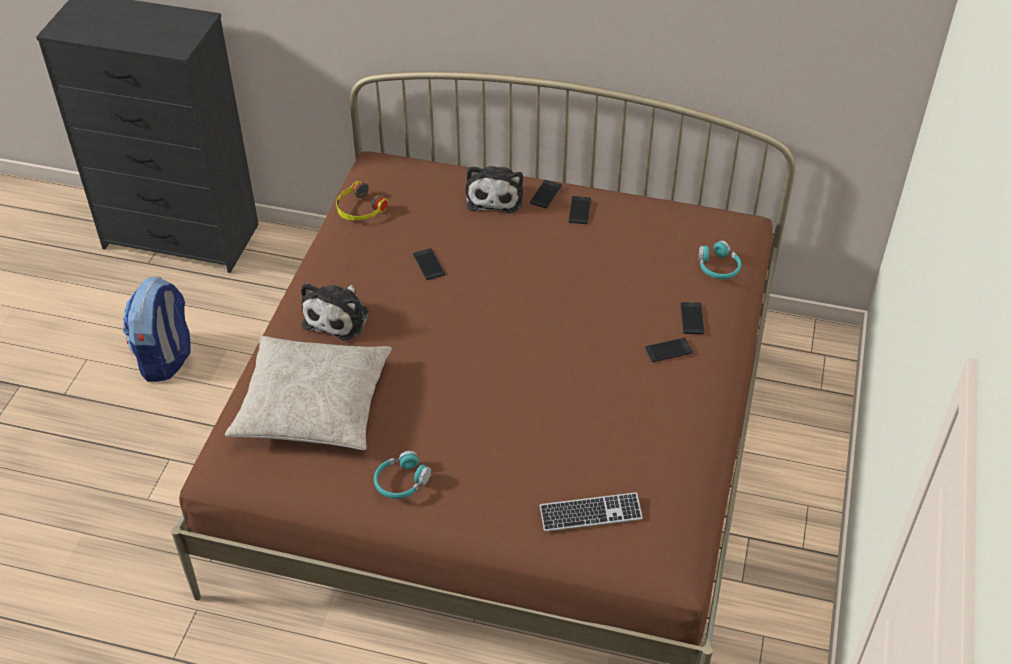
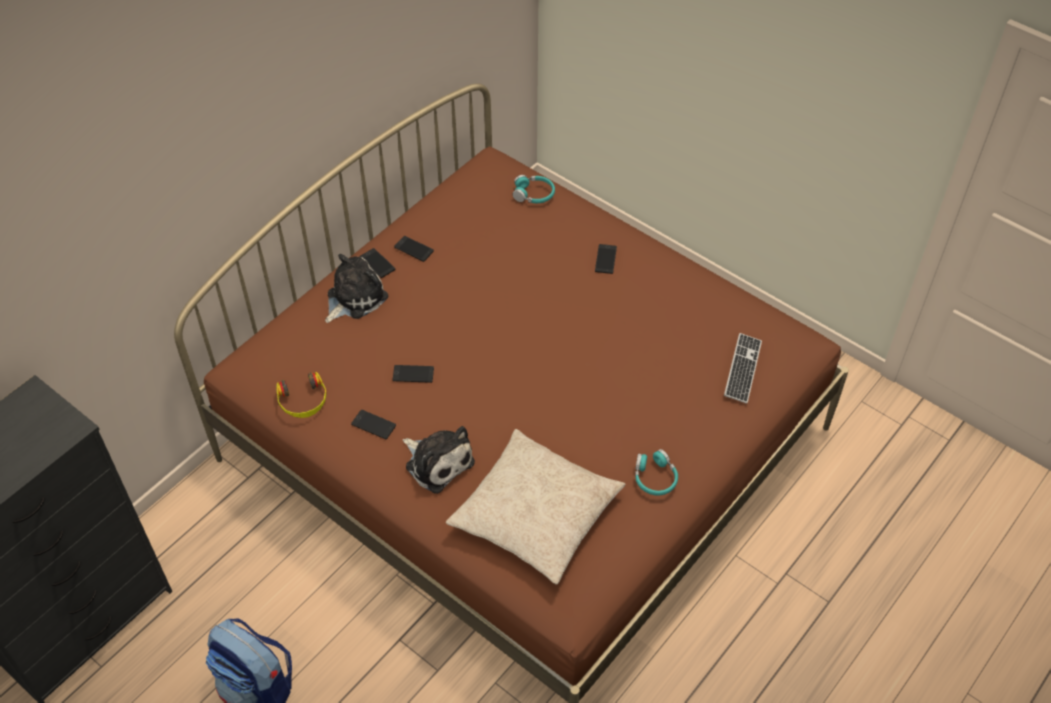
camera: 65 degrees left, 5 degrees up
(495, 196) = (354, 297): plush toy -> plush toy turned 75 degrees counterclockwise
(692, 318) = (579, 232): phone -> phone (373, 425)

